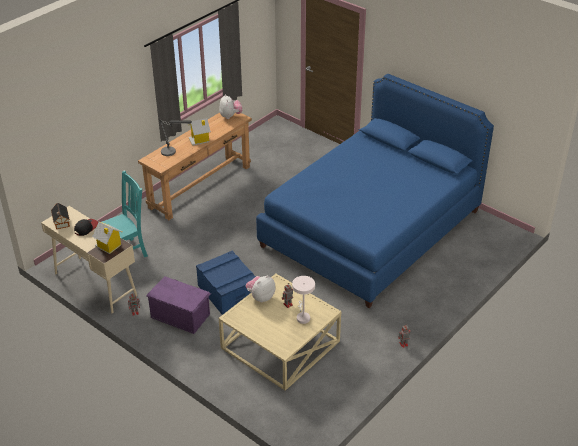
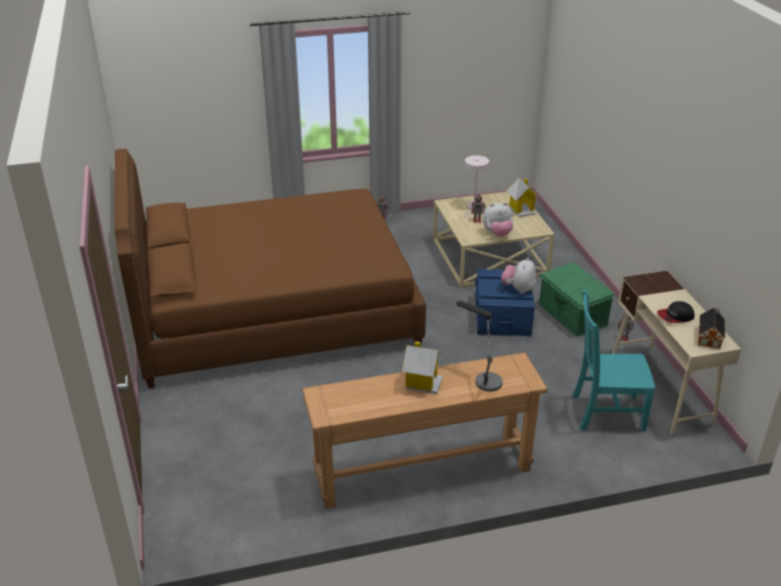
camera: 145 degrees left, 5 degrees down
(108, 246) = (653, 285): toy house -> toy house (522, 209)
(180, 315) = (572, 315): purple storage box -> green storage box
(230, 116) = (331, 406): plush toy -> plush toy (518, 289)
(371, 228) = (274, 312): blue bed -> brown bed

